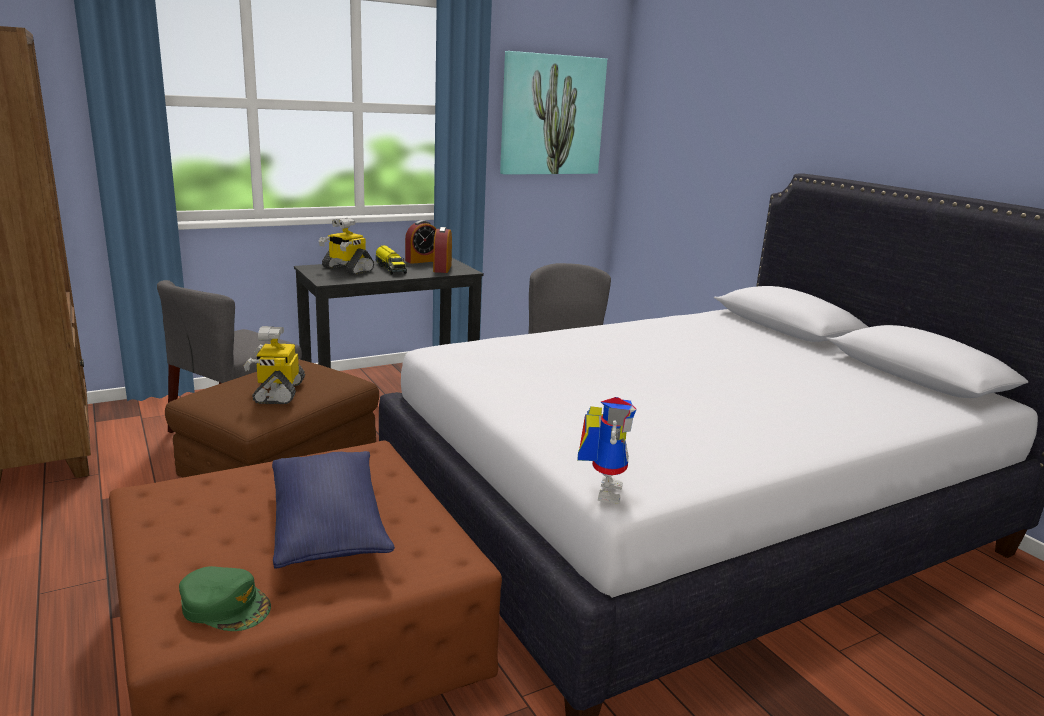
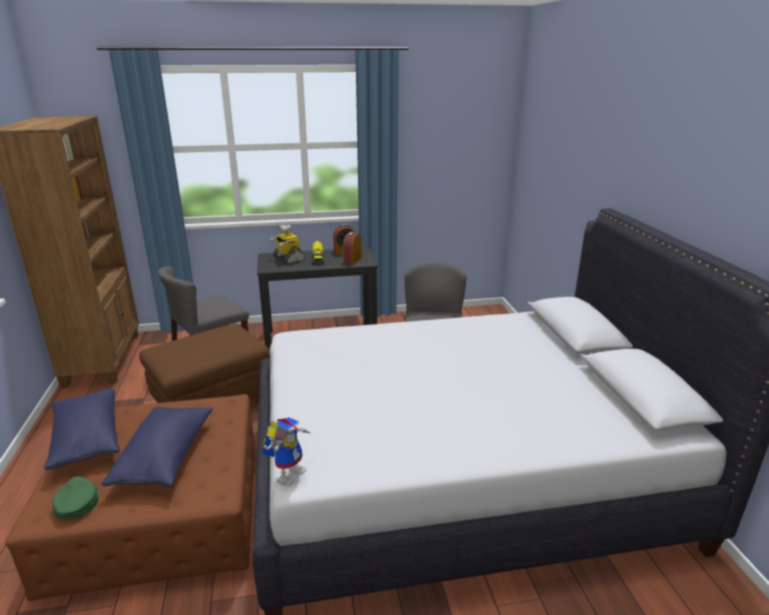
camera: 20 degrees right, 5 degrees up
(168, 523) = (87, 439): none -> blue pillow
(226, 606) = (77, 502): green cap -> green cap turned 150 degrees counterclockwise
(278, 392) = (201, 351): toy robot -> none
(551, 115) = (454, 142): picture -> none

